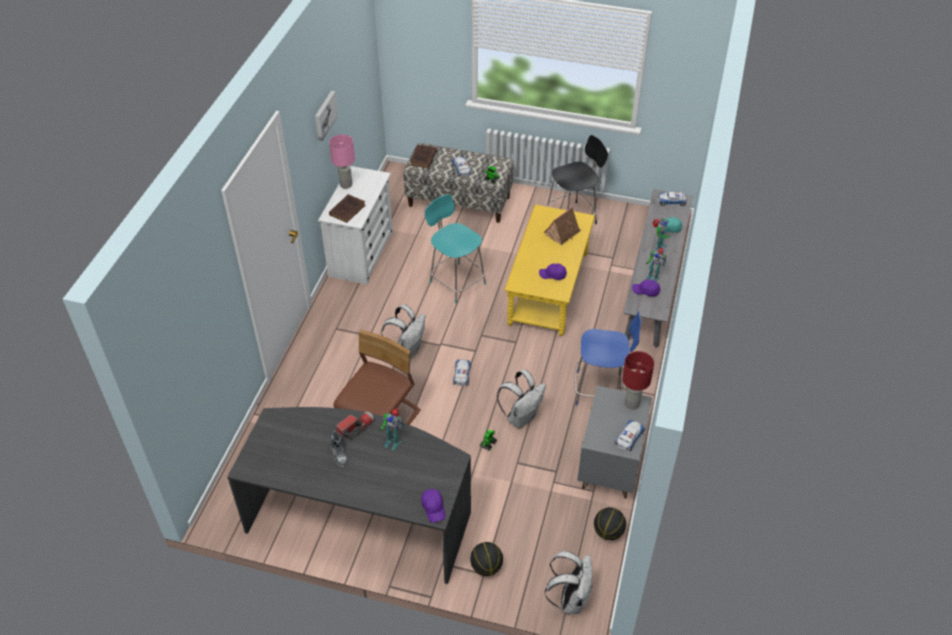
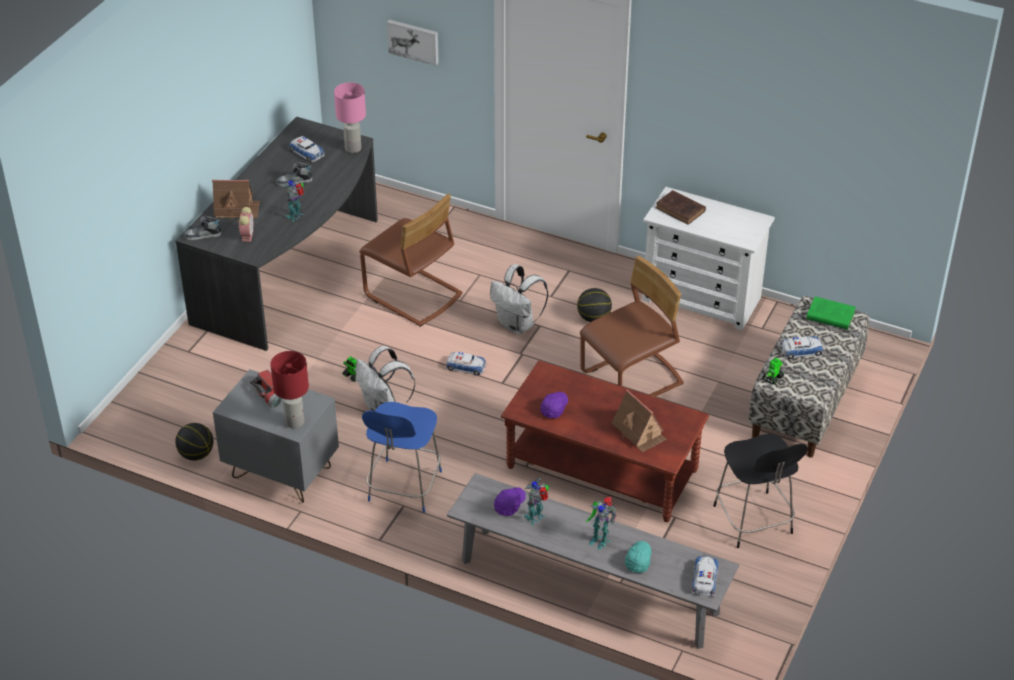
camera: 100 degrees right, 5 degrees down
(324, 115) = (737, 105): picture -> picture (414, 41)
(346, 184) = (733, 212): pink table lamp -> pink table lamp (353, 149)
(355, 427) = (323, 194): flashlight -> flashlight (269, 394)
(389, 490) = (236, 209): none -> toy house
(423, 158) = (829, 315): brown book -> green book
(427, 472) = (247, 235): none -> alarm clock
(433, 508) = (203, 235): purple cap -> shoe
(456, 282) = (632, 380): turquoise stool -> brown chair
(486, 567) = (195, 354): basketball -> basketball (594, 318)
(548, 289) = (601, 468): yellow coffee table -> brown coffee table
(570, 599) = (130, 410): white backpack -> none
(629, 437) = (246, 409): toy car -> toy car (306, 152)

